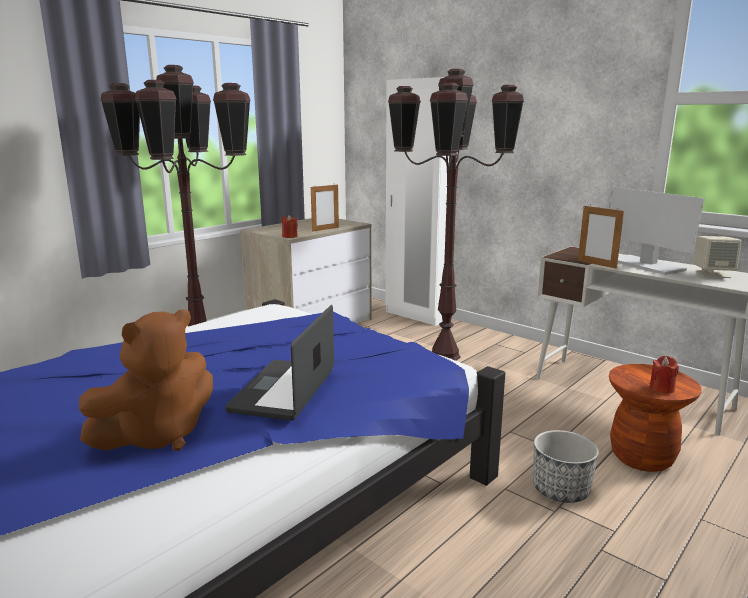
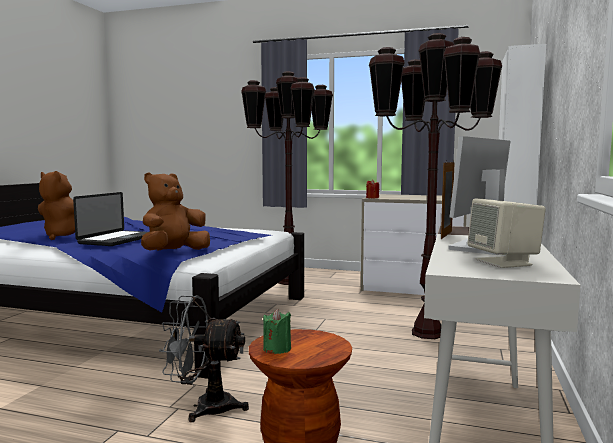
camera: 65 degrees right, 10 degrees down
(284, 390) = (118, 239): laptop -> laptop turned 120 degrees clockwise
(325, 229) = (414, 198): picture frame -> none
(418, 366) = (174, 253): none -> brown plush toy
(561, 490) = (204, 407): planter -> grey fan
(661, 388) = (277, 349): red candle -> green candle

